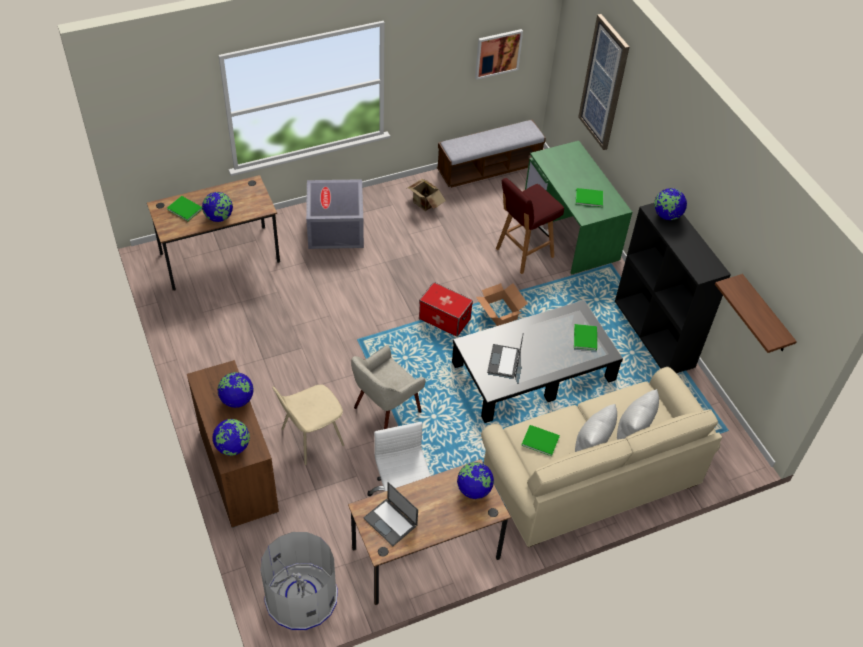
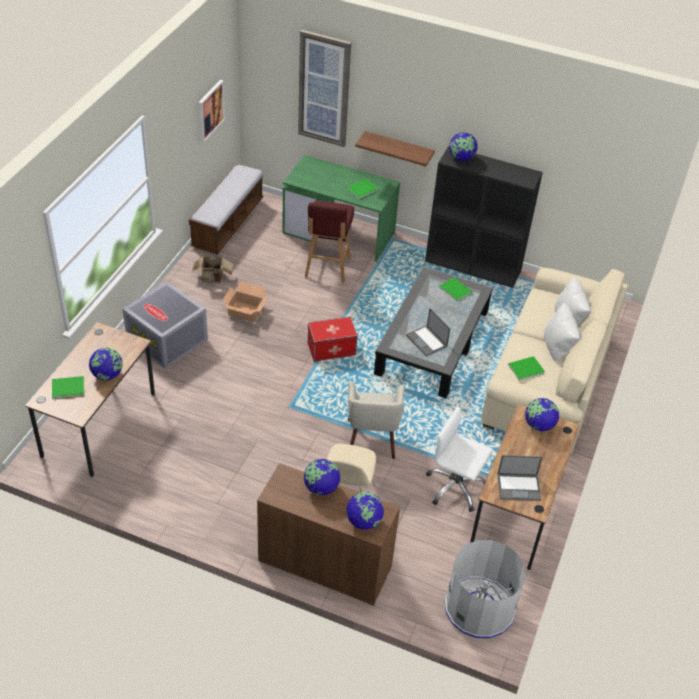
camera: 45 degrees left, 5 degrees down
(500, 312) = (362, 318): cardboard box -> cardboard box (245, 311)
(765, 315) = (589, 185): shelf -> shelf (398, 149)

